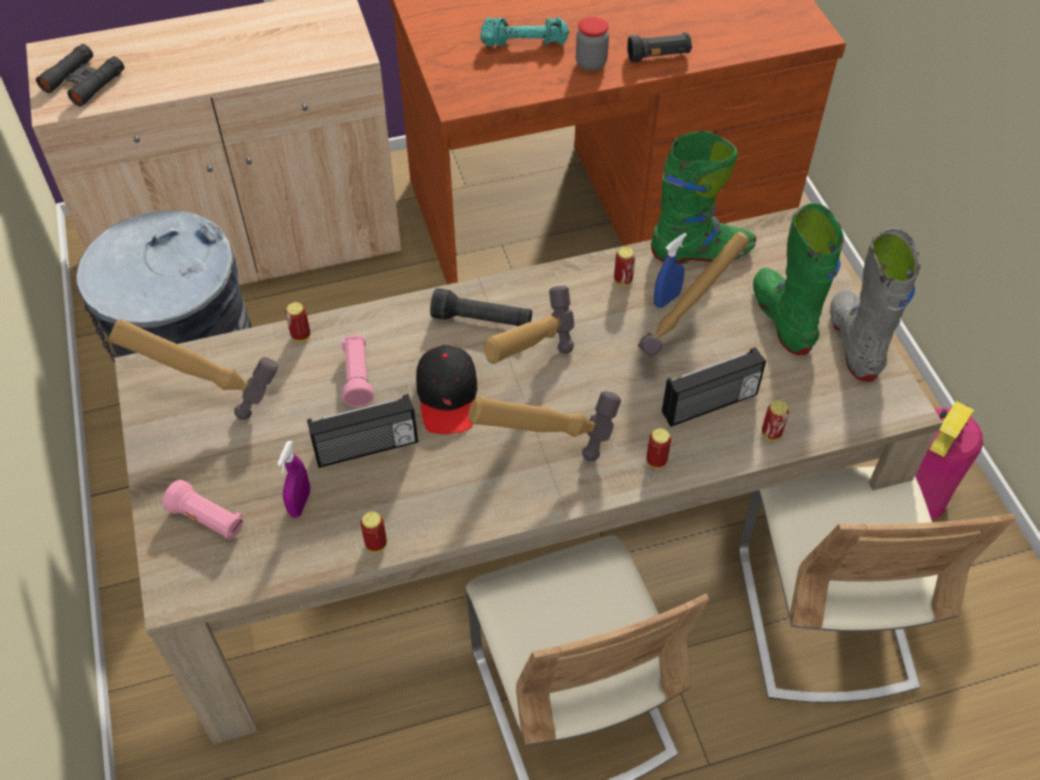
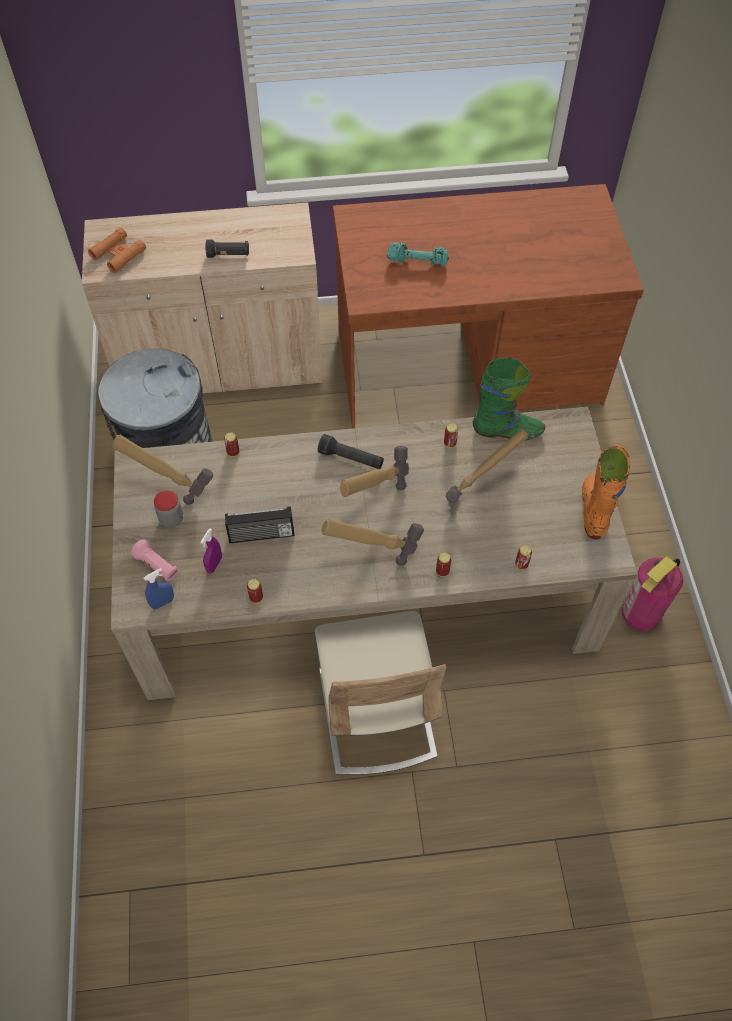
camera: 10 degrees right, 5 degrees up
(83, 81) = (118, 254): black binoculars -> orange binoculars
(357, 378) = (264, 487): pink flashlight -> none
(448, 397) = (319, 508): black cap -> none
(591, 63) = (459, 283): jar -> jar (171, 519)
(658, 56) = (508, 284): black flashlight -> black flashlight (229, 255)
(666, 299) = (476, 461): blue spray bottle -> blue spray bottle (162, 602)
(710, 405) = (486, 539): radio -> none
(783, 318) = (550, 486): green boot -> none
(823, 616) = (555, 683): beige chair -> none
(854, 342) = (594, 510): grey boot -> orange boot

